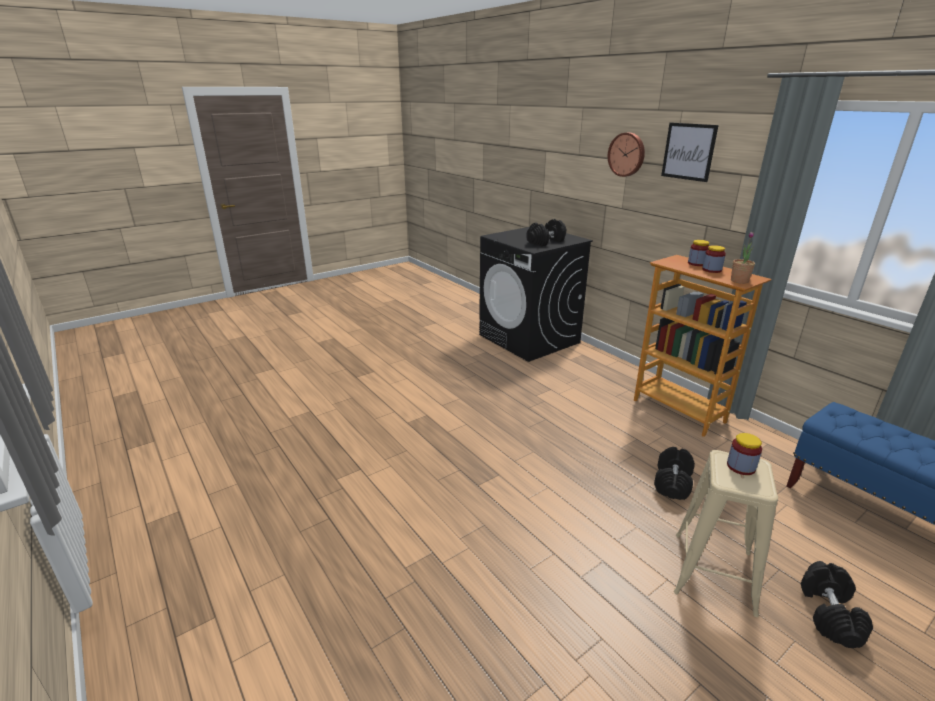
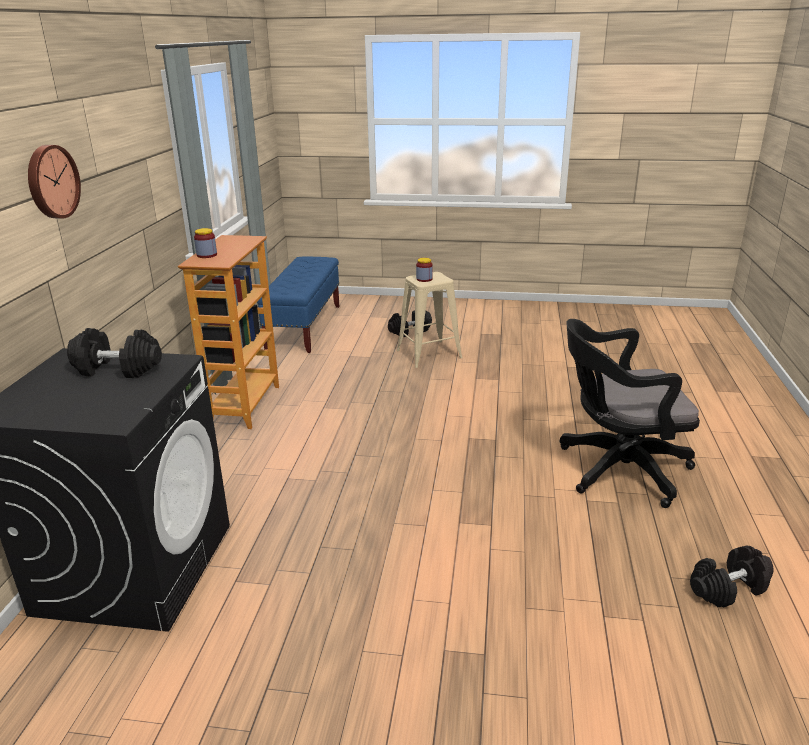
camera: 135 degrees left, 0 degrees up
(354, 511) = (616, 469): none -> black office chair
(672, 482) = (363, 381): black dumbbell -> black dumbbell (728, 589)
(688, 151) = (108, 149): picture -> none
(711, 270) = (223, 249): jar -> none
(739, 281) = (246, 239): potted plant -> none

